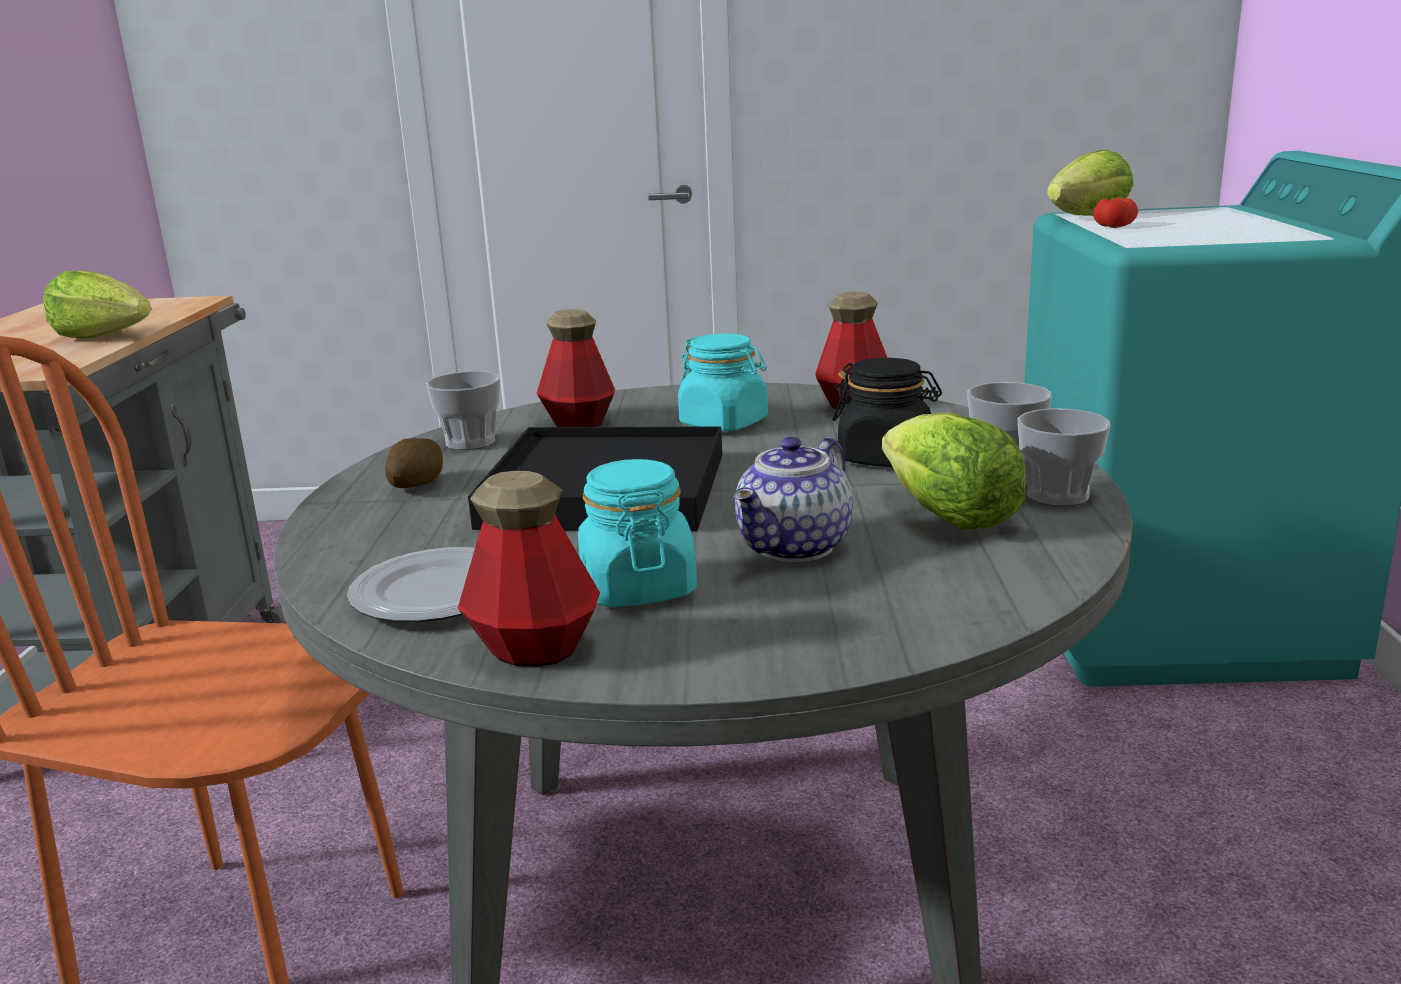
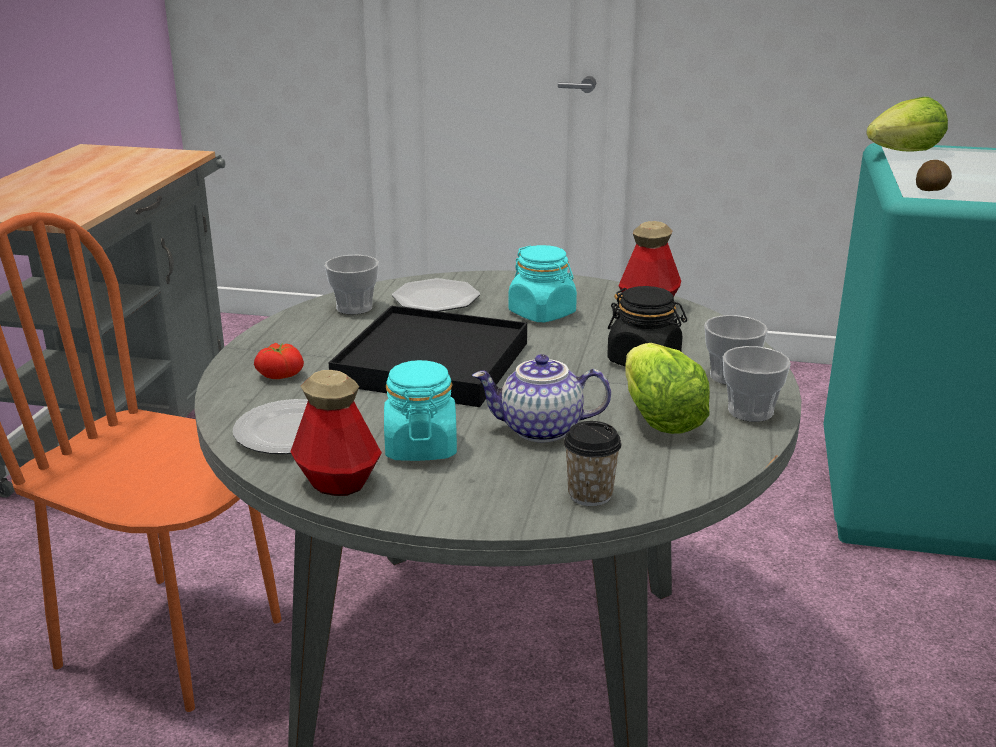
camera: 10 degrees right, 5 degrees up
(106, 337) = (117, 187): lettuce -> none
(417, 486) = (305, 342): potato -> potato (931, 191)
(578, 423) = (437, 299): bottle -> plate
(796, 548) = (540, 430): teapot -> teapot turned 45 degrees clockwise
(913, 616) = (590, 495): none -> cup
(1112, 226) = (914, 168): tomato -> tomato (280, 374)

